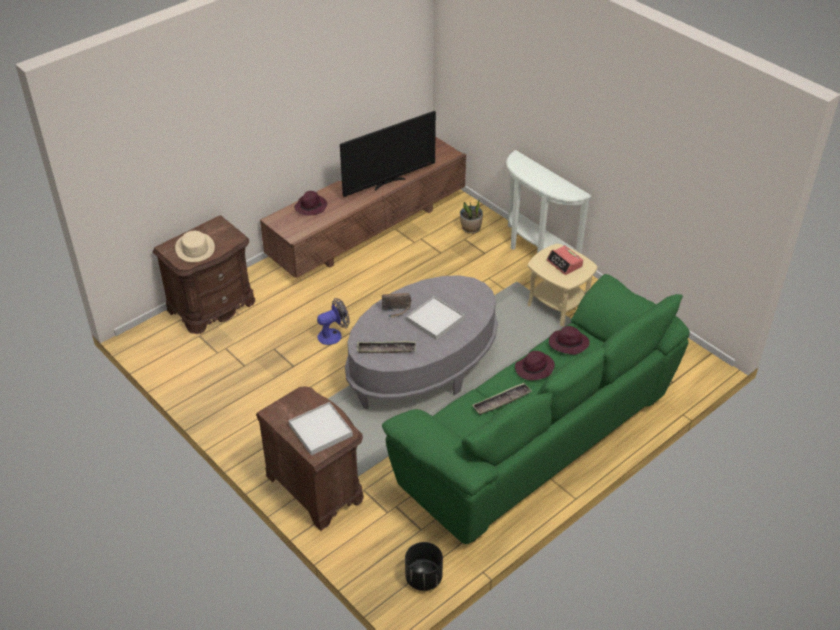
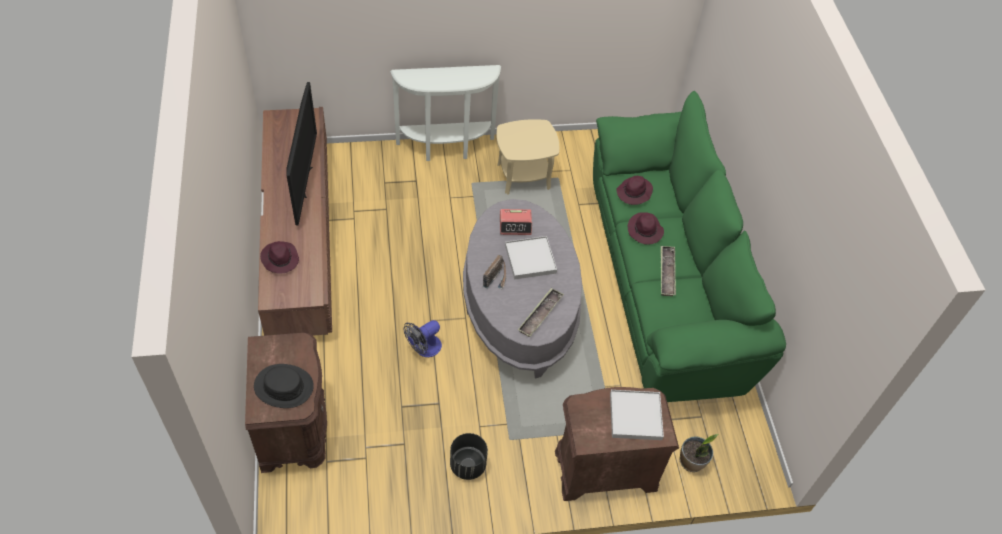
camera: 60 degrees left, 10 degrees up
(195, 248) = (284, 386): beige hat -> black hat
(333, 335) = (424, 349): fan -> fan turned 135 degrees counterclockwise
(423, 578) = (752, 444): black planter -> black planter (468, 465)
(471, 229) = (375, 170): potted plant -> potted plant (691, 462)
(564, 264) = (527, 137): alarm clock -> alarm clock (515, 225)

